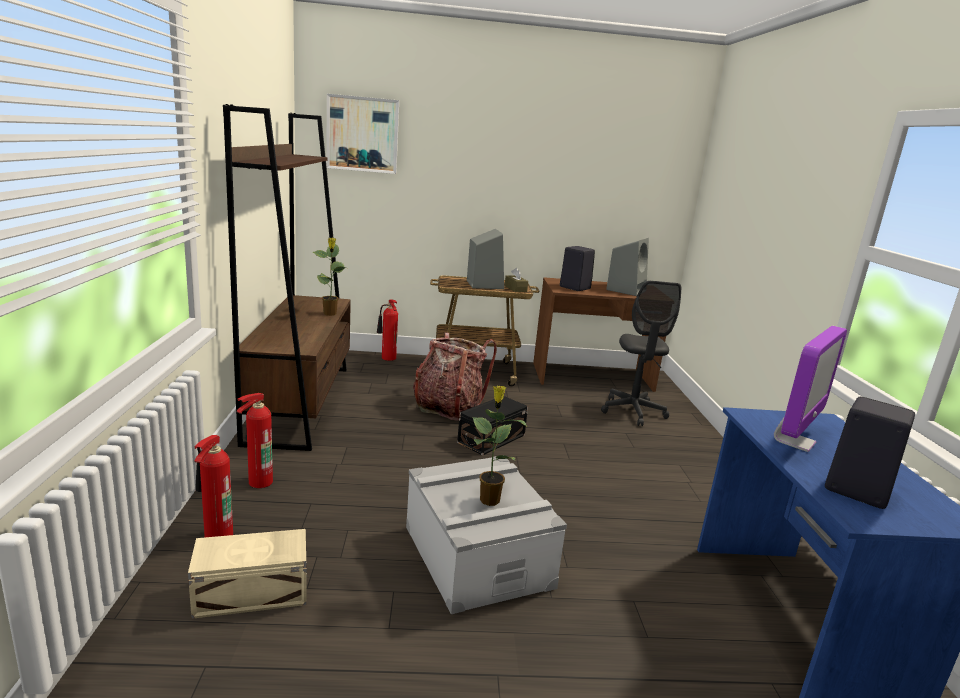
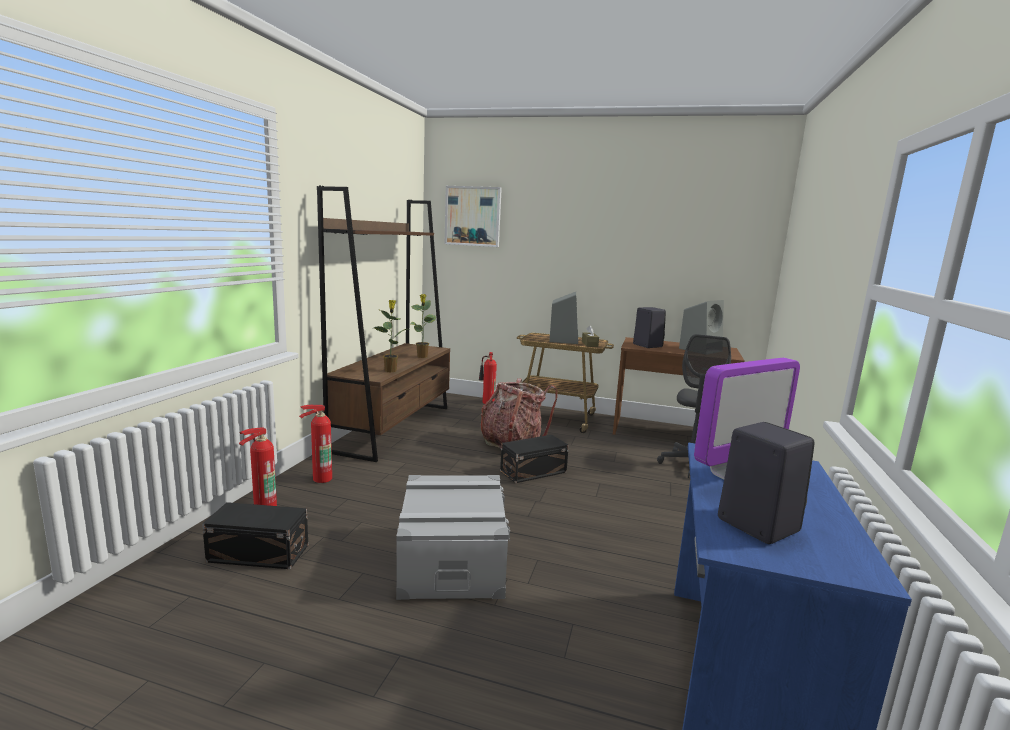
camera: 20 degrees right, 5 degrees down
(253, 594) = (259, 554): beige storage box -> black storage box
(489, 499) = (456, 505): potted plant -> potted plant (390, 370)

